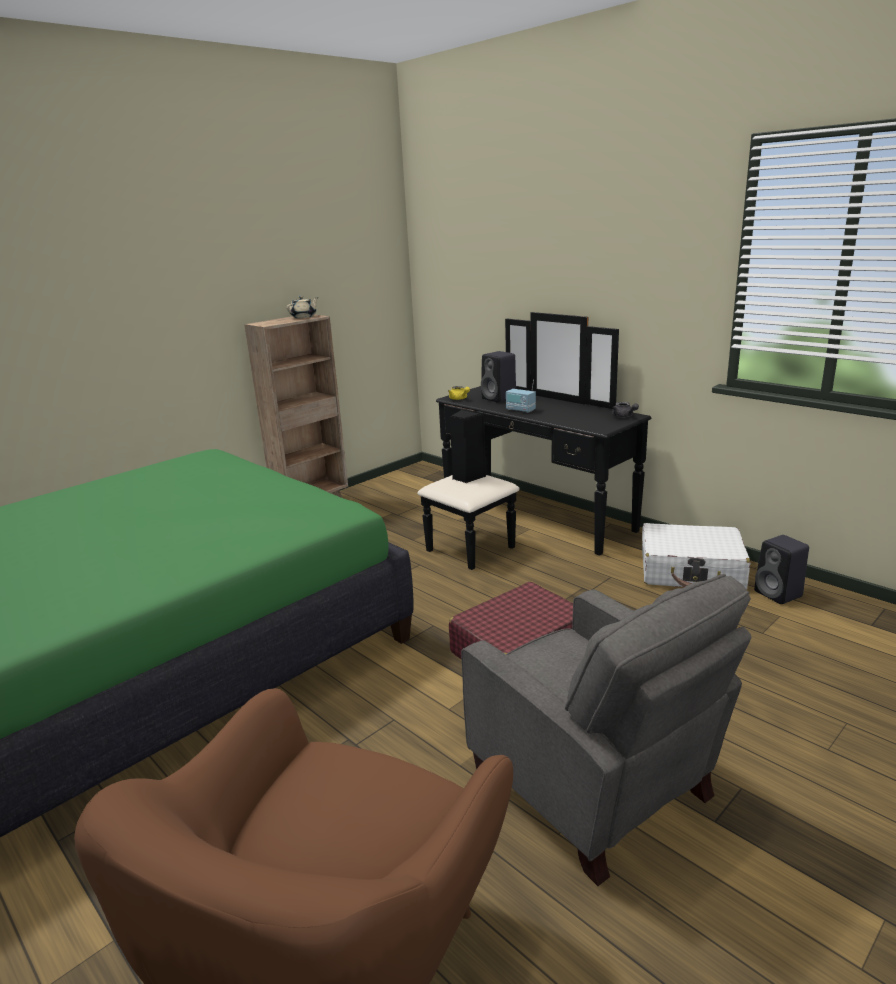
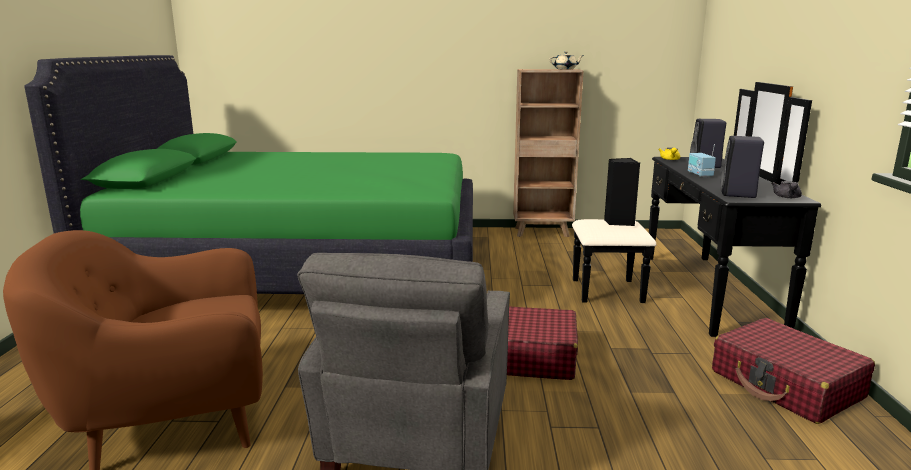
camera: 45 degrees right, 5 degrees down
(691, 571) = (786, 385): white suitcase -> red suitcase
(779, 594) = (858, 446): black speaker -> black speaker (738, 194)

